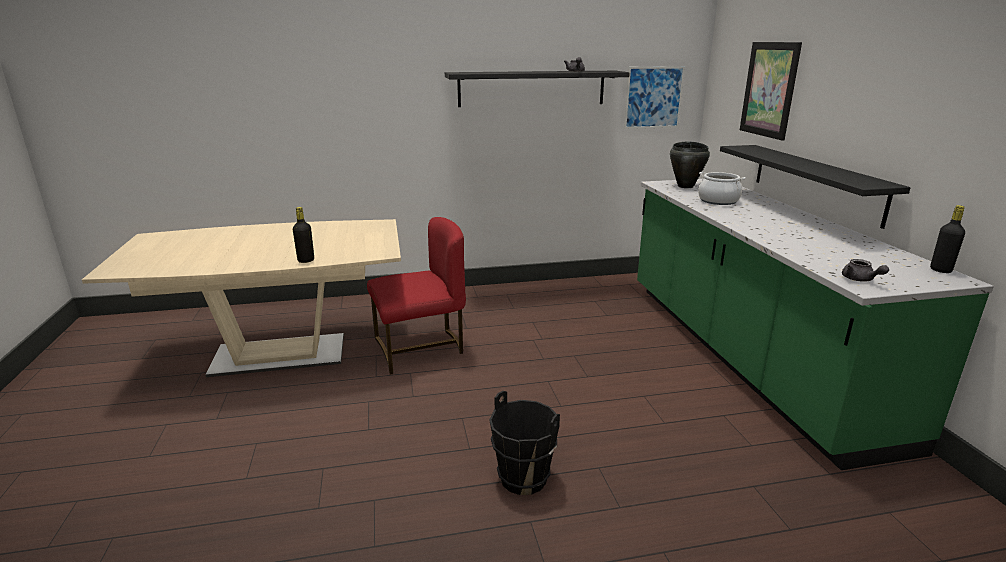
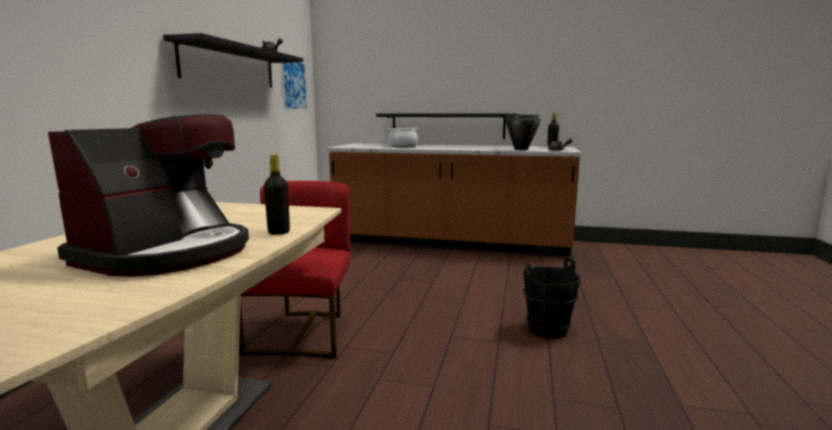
camera: 65 degrees left, 10 degrees down
(248, 252) = (168, 253): none -> coffee machine
(685, 186) = (359, 146): black cooking pot -> black cooking pot (521, 149)
(745, 354) = (450, 242): green counter -> brown counter
(769, 89) = (389, 75): picture -> none

